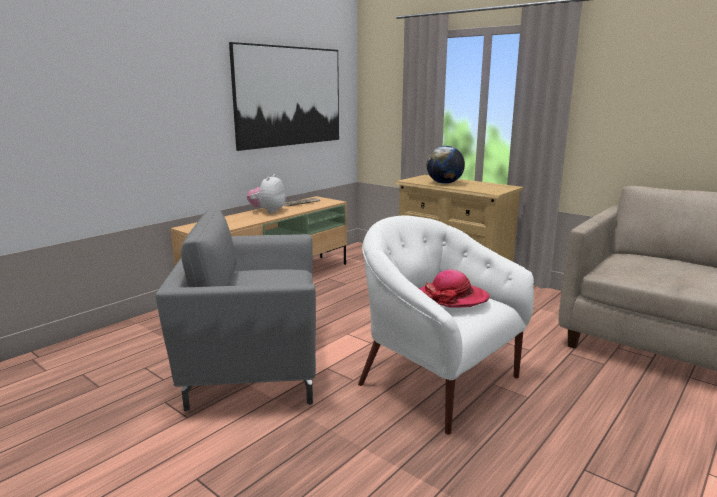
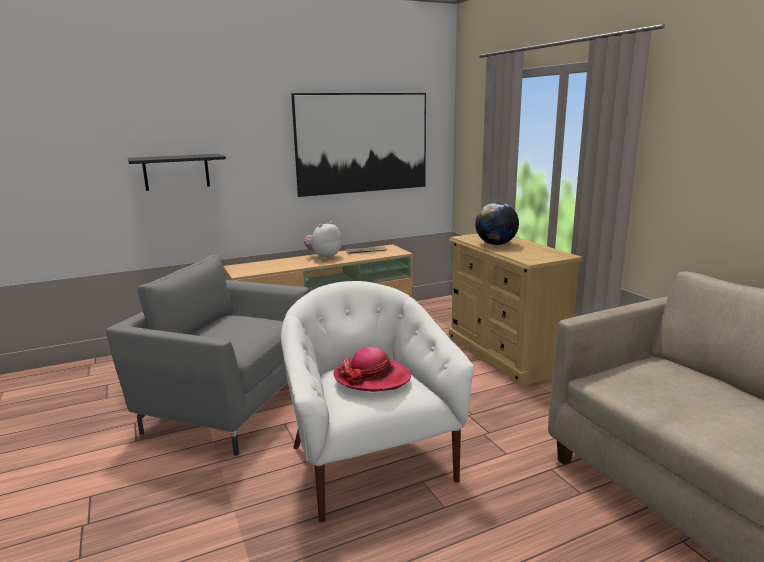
camera: 25 degrees right, 0 degrees up
(119, 124) = (176, 172): none -> black shelf

